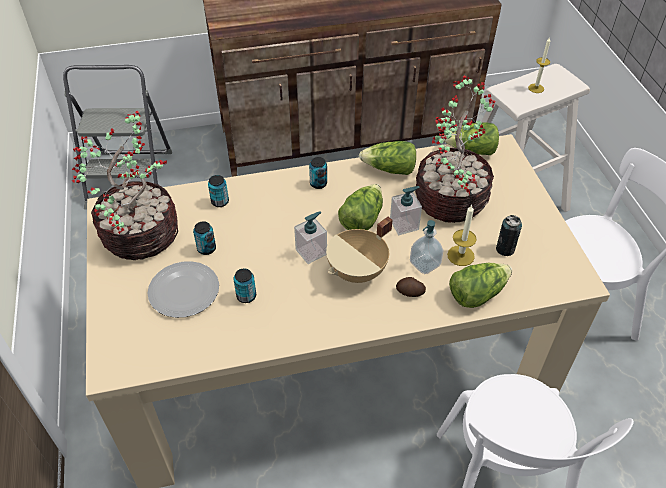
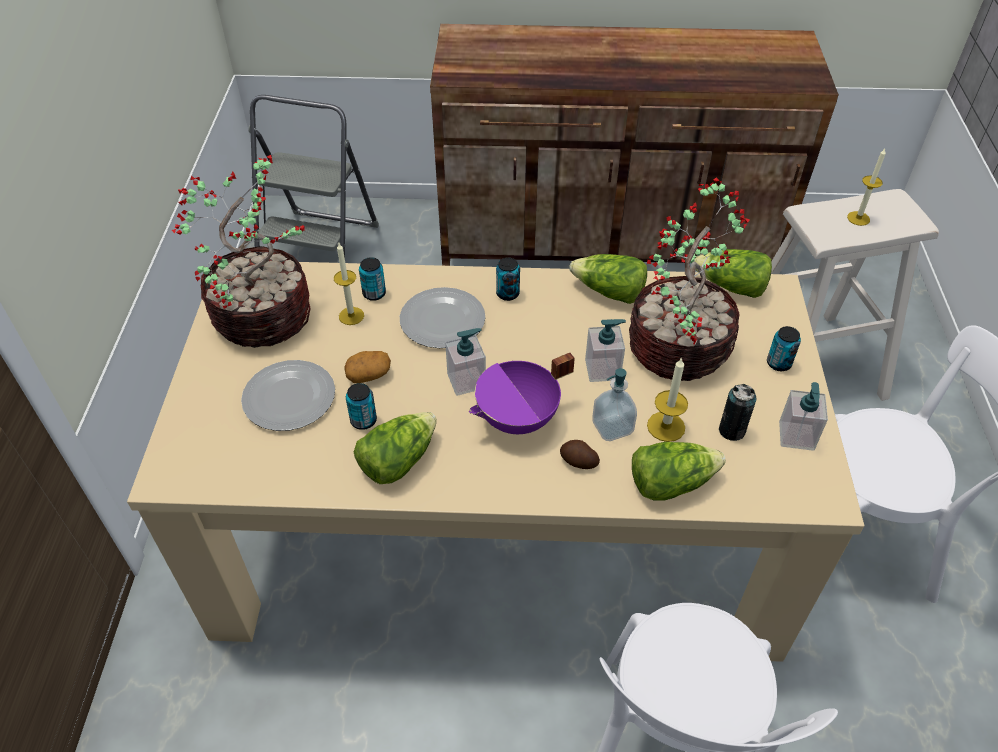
camera: 15 degrees right, 0 degrees up
(206, 249) = (336, 350): can -> can (778, 363)
(208, 221) = (351, 316): none -> candle
(238, 262) = (369, 374): none -> potato
(277, 211) = (441, 320): none -> plate
(358, 272) = (518, 420): beige cooking pot -> purple cooking pot
(361, 218) = (548, 350): lettuce -> lettuce (397, 460)
(548, 244) = (796, 436): none -> soap dispenser

